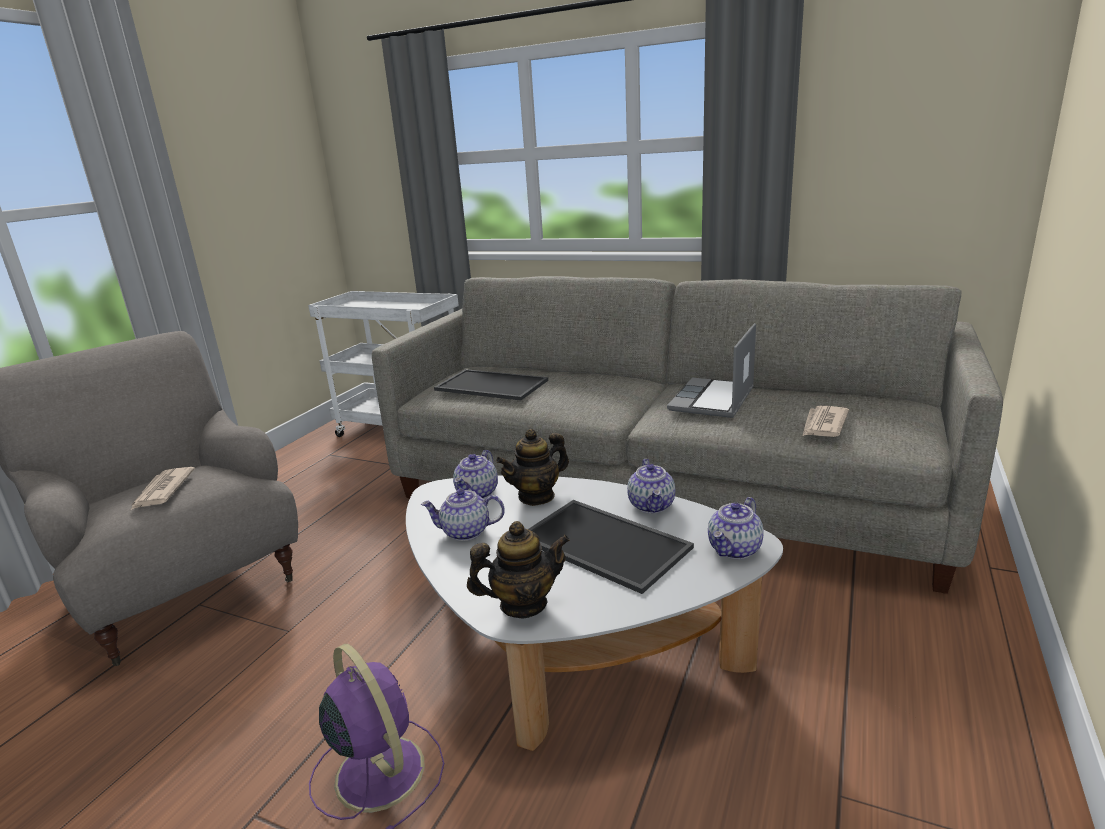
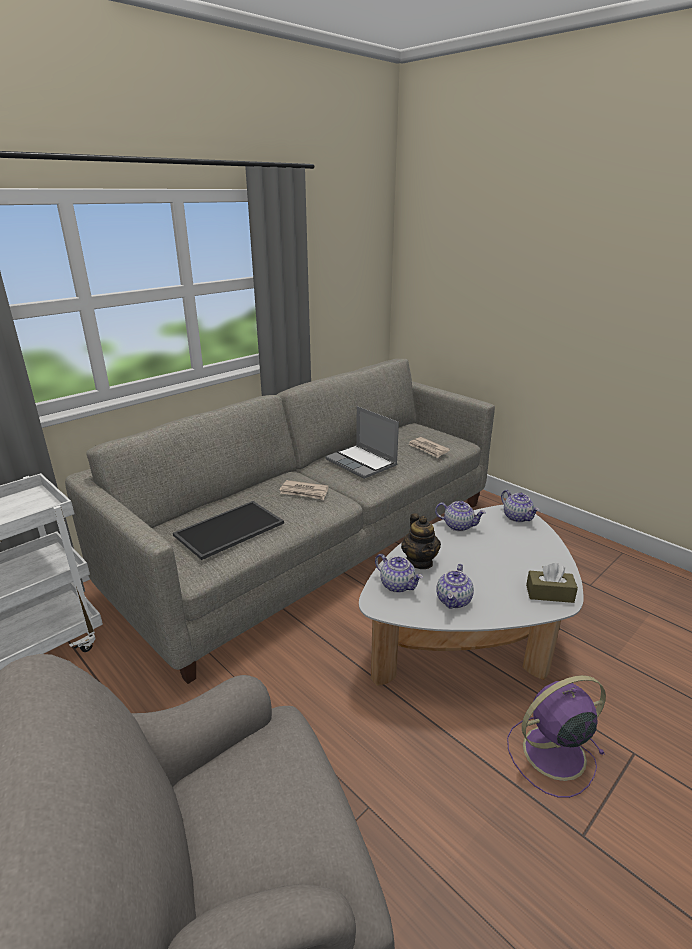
camera: 70 degrees left, 5 degrees up
(162, 491) = (280, 798): newspaper -> newspaper (304, 492)
(523, 604) = (549, 593): teapot -> brown tissue box
(606, 543) = (494, 551): tray -> none

